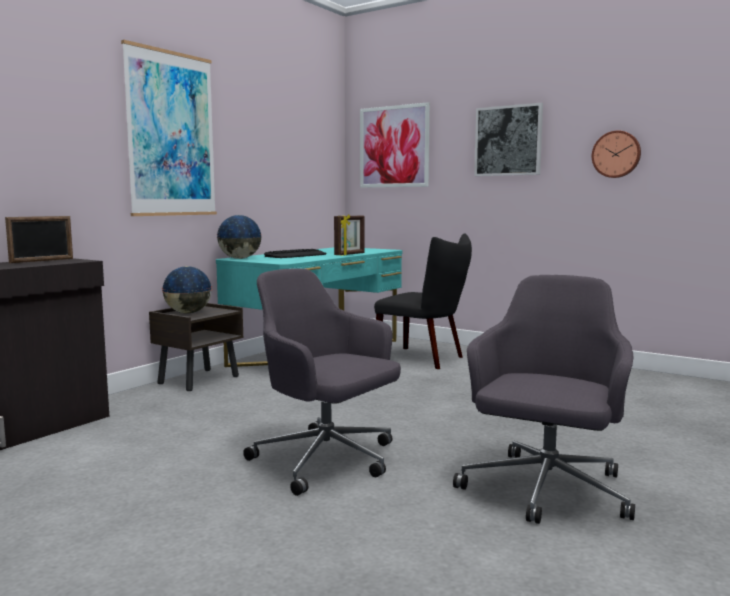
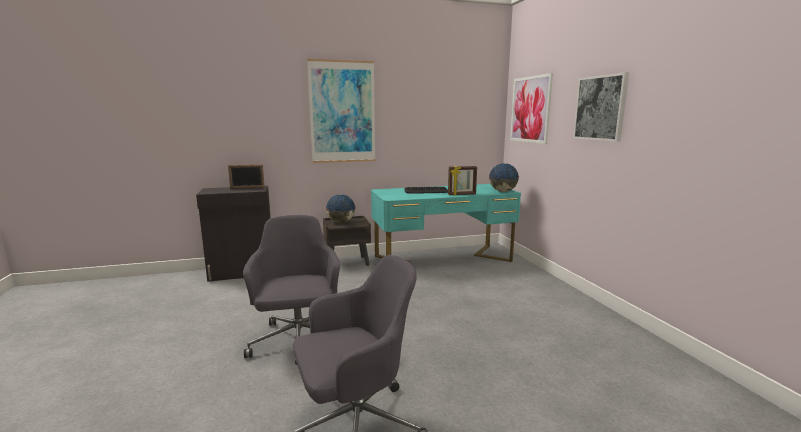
camera: 40 degrees right, 5 degrees up
(239, 258) = (384, 190): globe -> globe (502, 191)
(425, 359) = (501, 283): black chair -> none
(616, 154) = (686, 126): wall clock -> none

